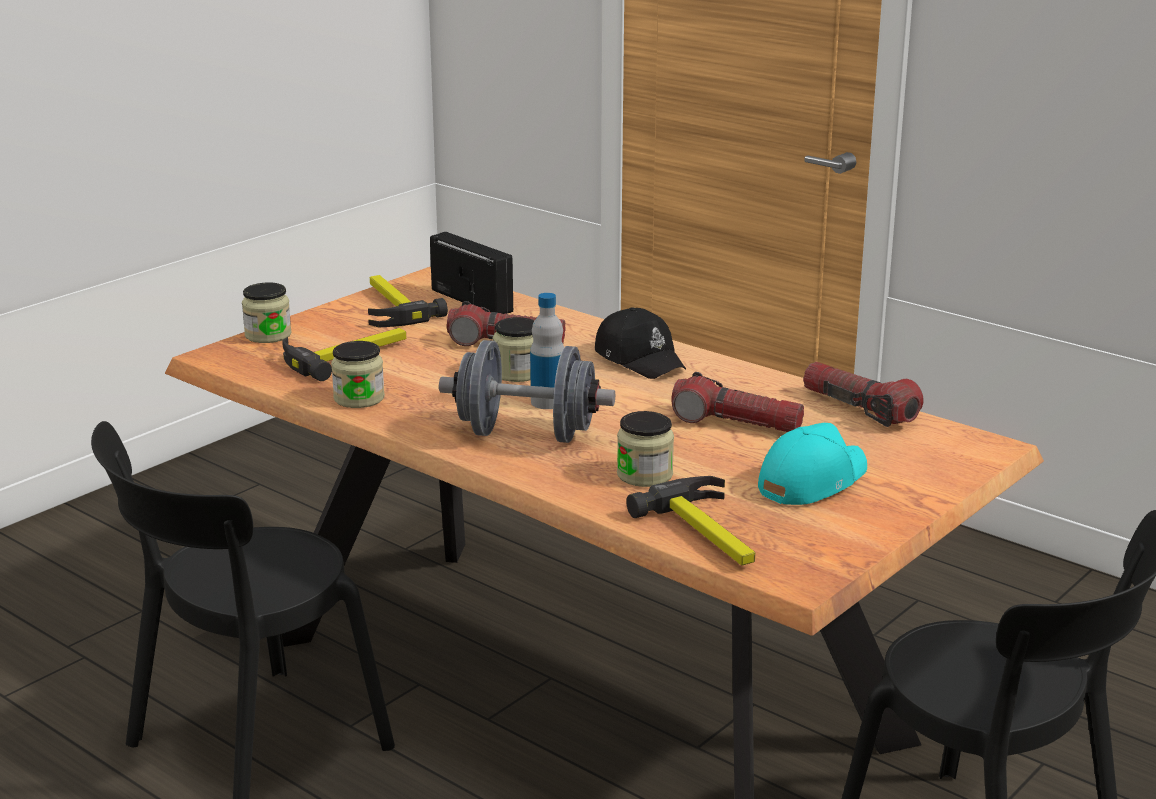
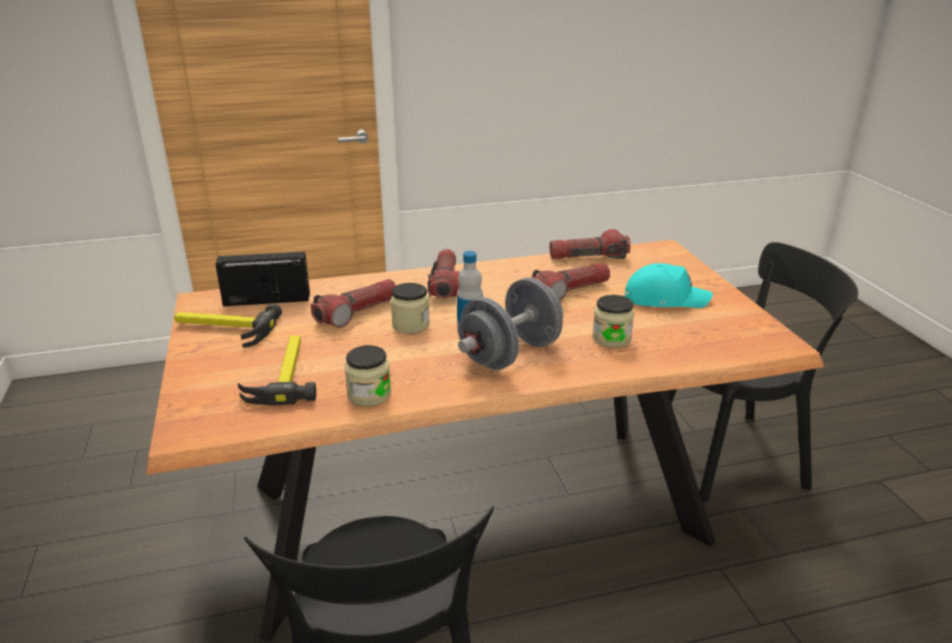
camera: 55 degrees left, 5 degrees up
(268, 335) = (186, 394): jar -> none
(640, 359) = (445, 284): black cap -> flashlight
(709, 533) = (707, 347): hammer -> none
(811, 481) = (664, 298): turquoise cap -> turquoise cap turned 105 degrees clockwise

